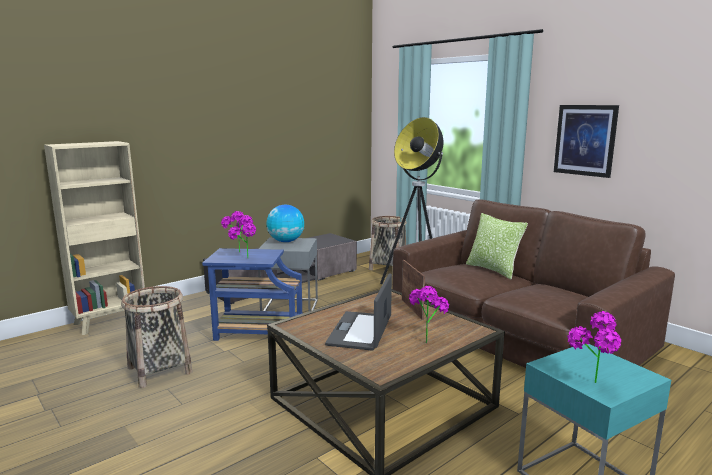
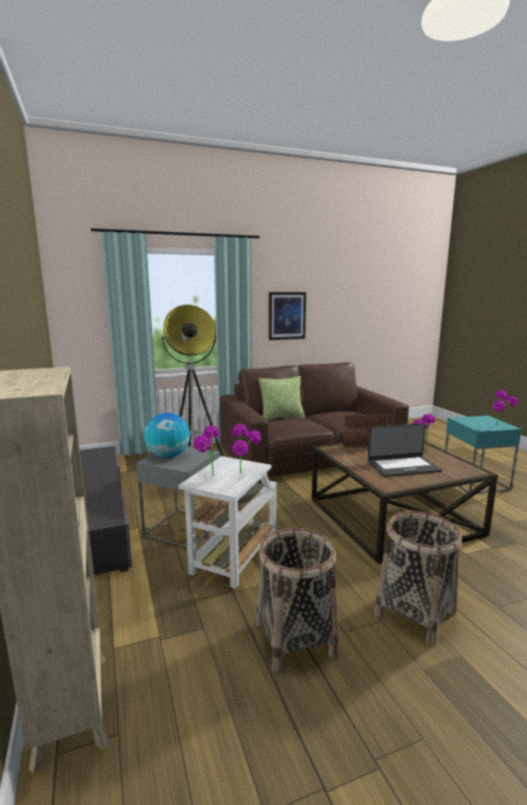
camera: 70 degrees left, 0 degrees up
(256, 333) = (233, 556): blue side table -> white side table
(361, 331) = (403, 466): laptop -> laptop turned 45 degrees counterclockwise
(388, 267) = (130, 463): basket -> basket (415, 612)

